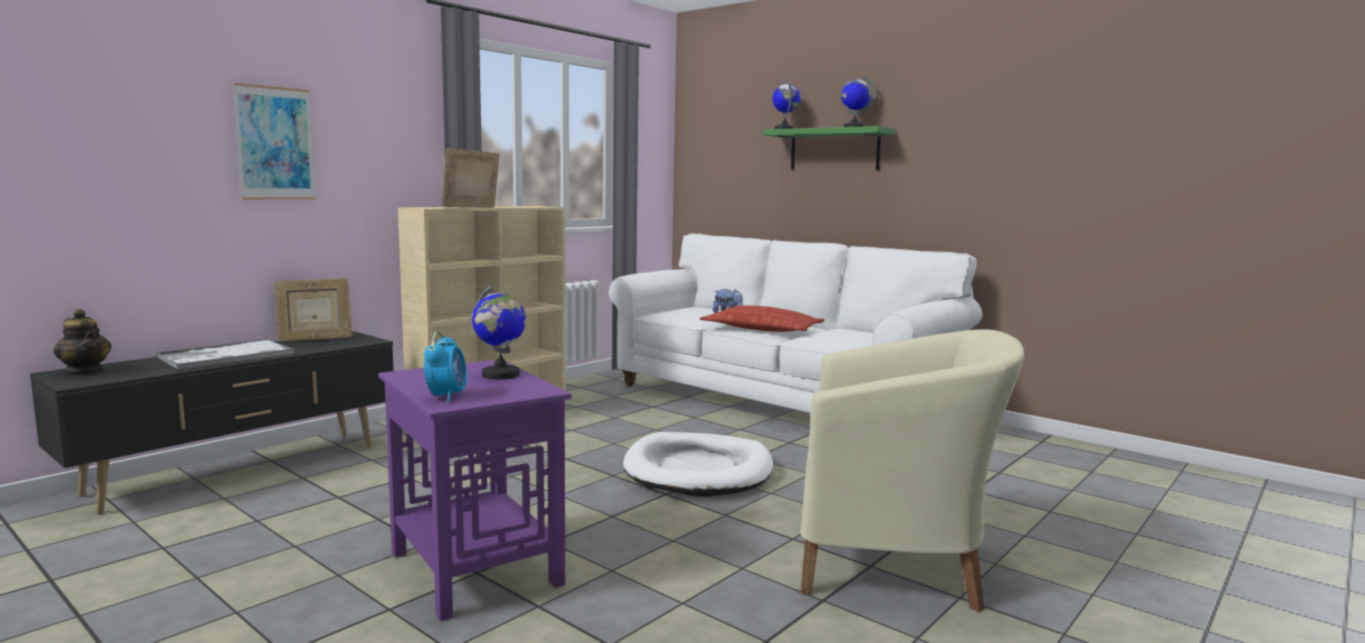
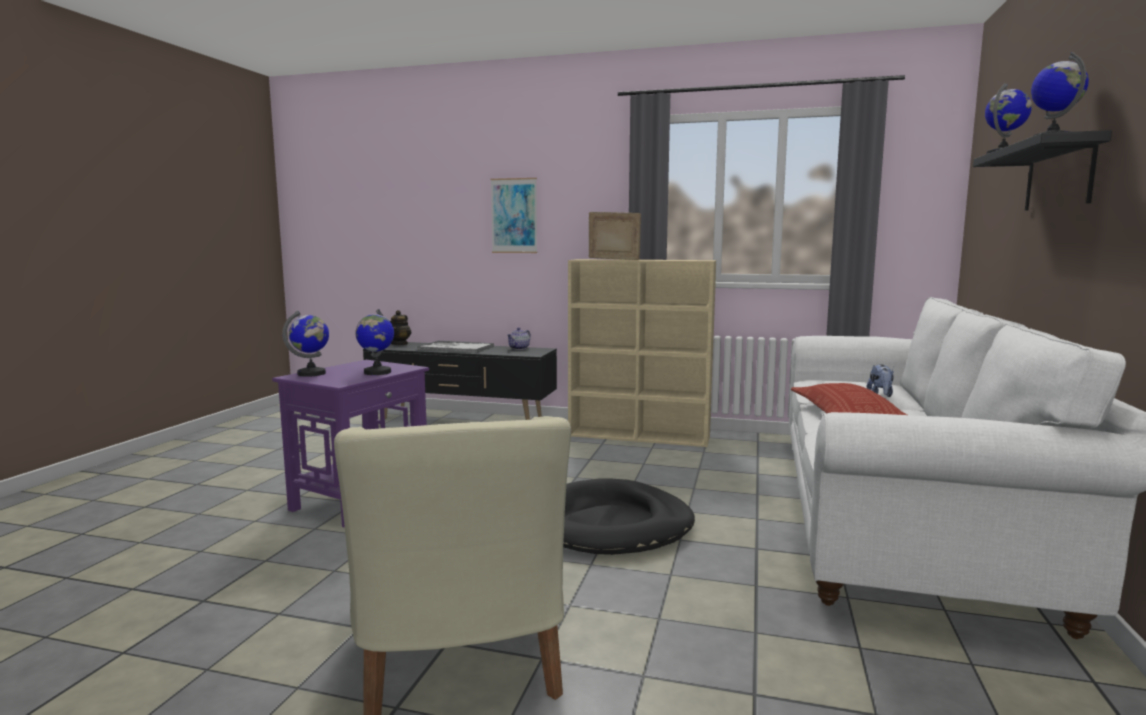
camera: 65 degrees right, 0 degrees up
(315, 339) = (519, 348): picture frame -> teapot
(447, 396) = (312, 374): alarm clock -> globe
(698, 471) = (609, 524): white dog bed -> black dog bed
(834, 149) = (1059, 176): green shelf -> black shelf

